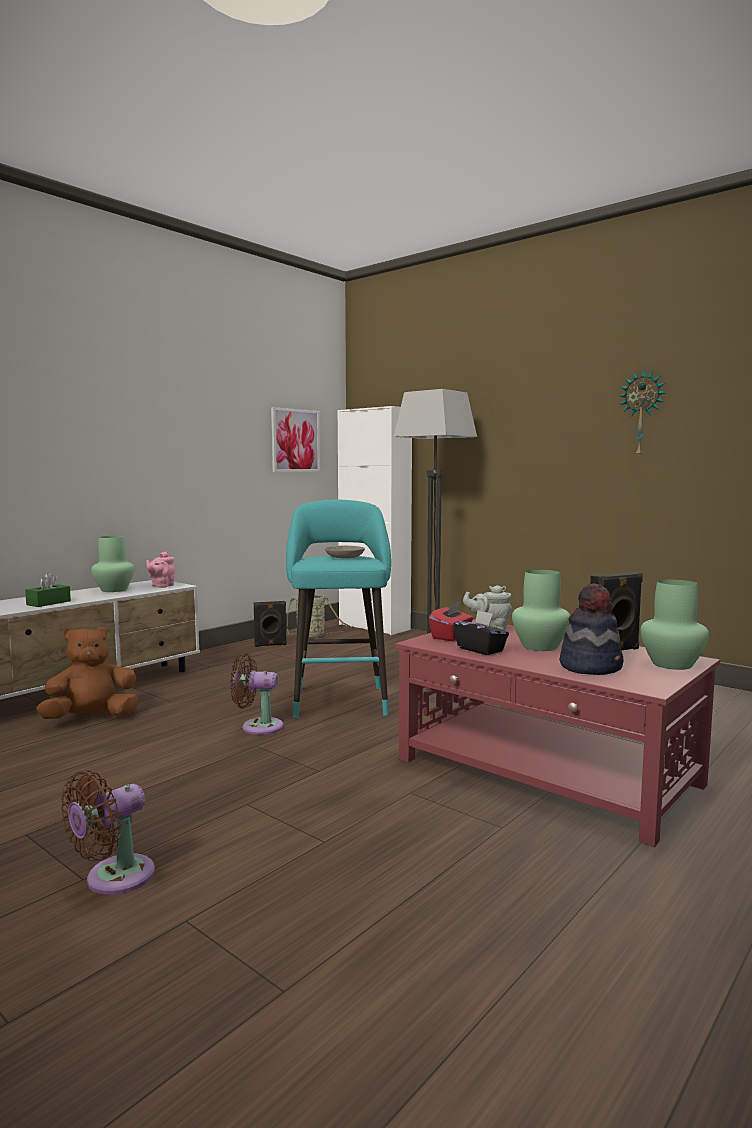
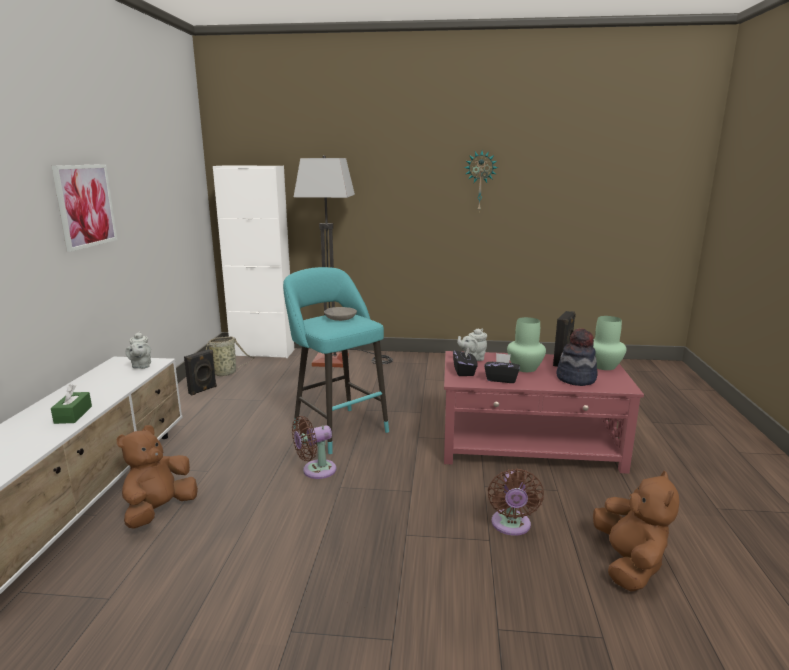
camera: 35 degrees left, 10 degrees up
(113, 590) = (102, 381): green vase -> none
(113, 879) = (412, 628): brown fan -> brown fan (511, 526)
(161, 586) = (141, 366): pink teapot -> grey teapot
(295, 440) = (179, 197): picture -> picture (85, 206)
(451, 636) = (464, 371): red tissue box -> black tissue box
(462, 939) = (629, 564): none -> brown plush toy

